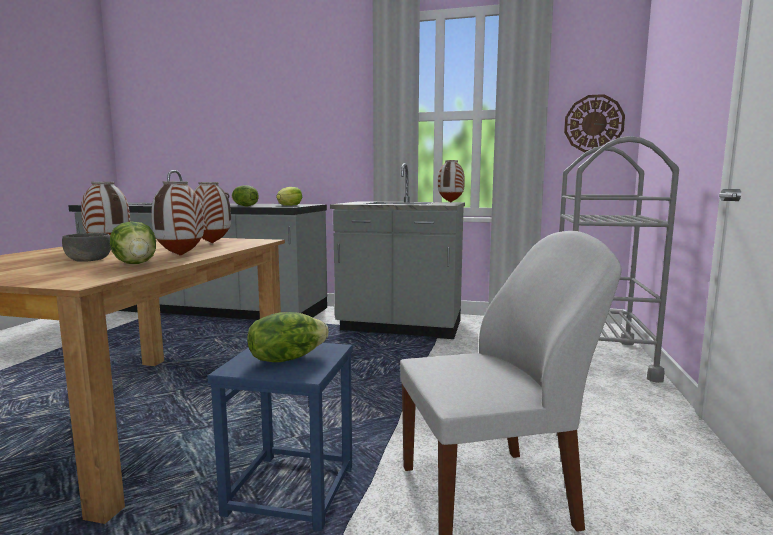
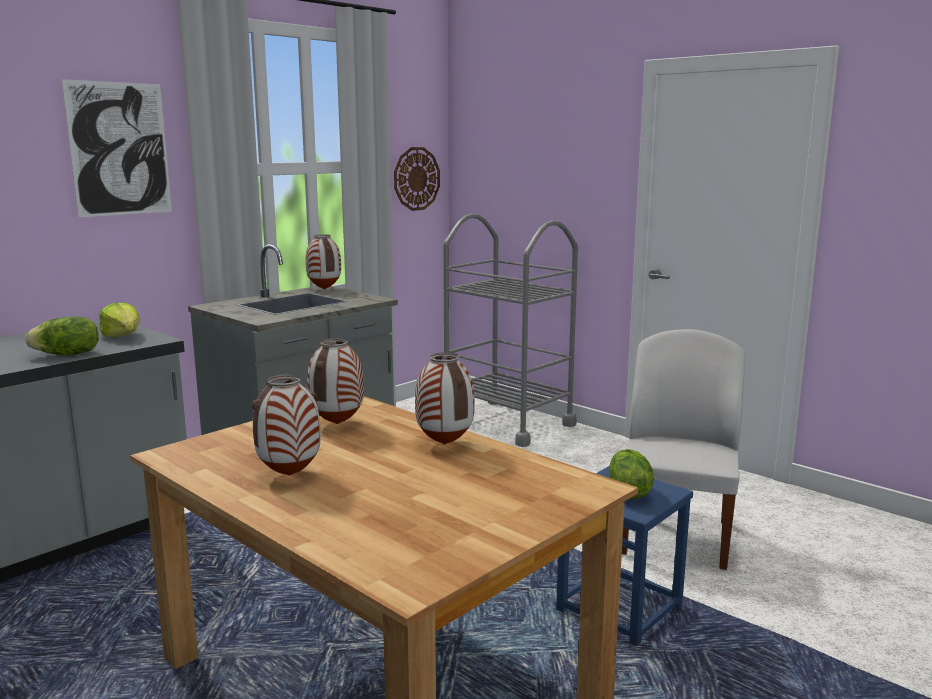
camera: 60 degrees left, 5 degrees up
(89, 260) = (428, 485): grey bowl -> none
(137, 264) = (491, 464): lettuce -> none
(340, 105) = (120, 149): none -> picture

